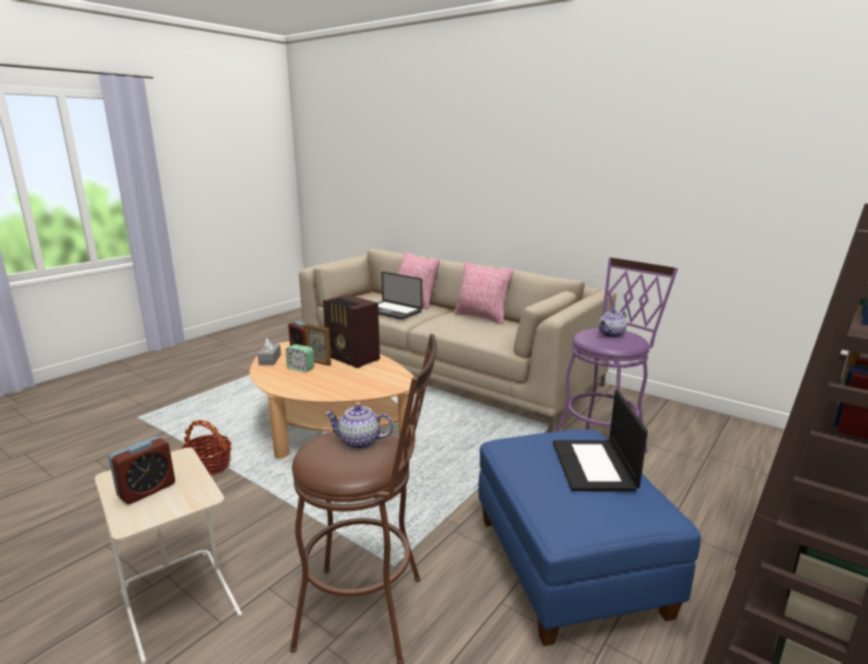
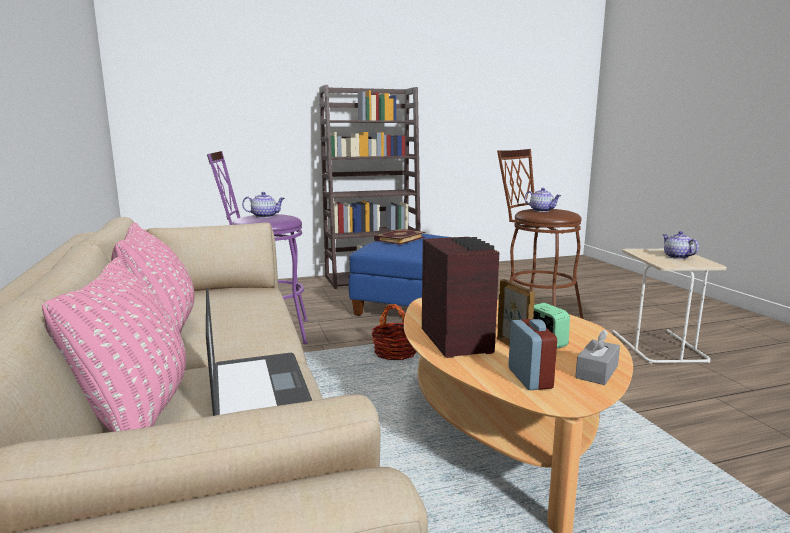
camera: 145 degrees left, 5 degrees down
(147, 490) = (677, 257): alarm clock -> teapot
(208, 466) = (683, 435): basket -> basket (395, 352)
(594, 466) = (399, 239): laptop -> book

